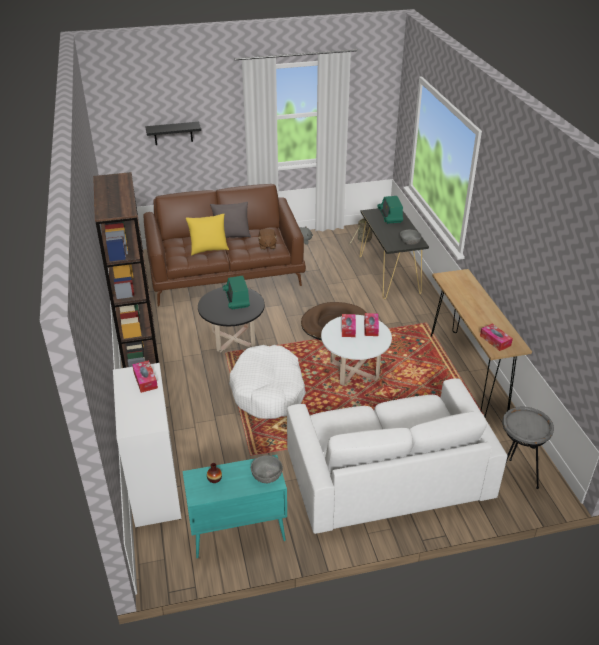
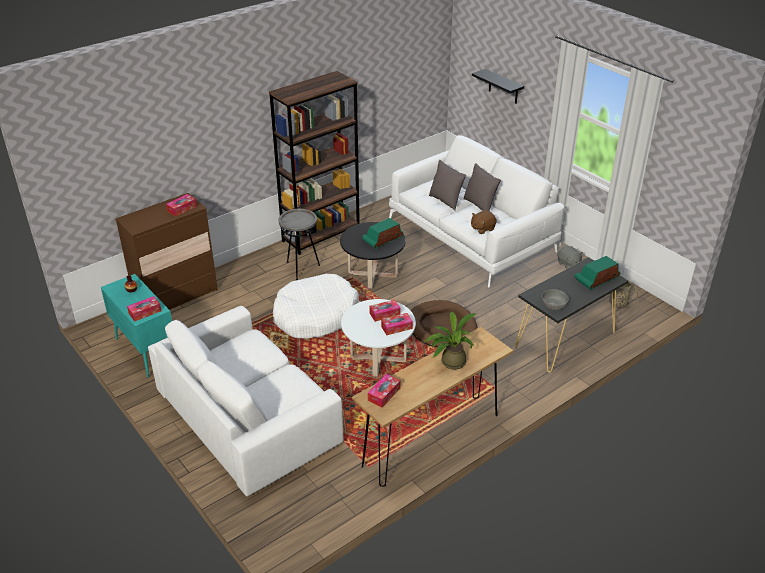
camera: 65 degrees right, 0 degrees up
(155, 487) = (176, 296): white dresser -> brown dresser
(208, 250) = (446, 201): yellow pillow -> grey pillow
(225, 271) = (471, 237): brown sofa -> white sofa
(266, 475) = (145, 312): grey bowl -> tissue box
(469, 299) = (450, 362): none -> potted plant
(514, 477) = (285, 508): grey side table -> grey side table (301, 269)

